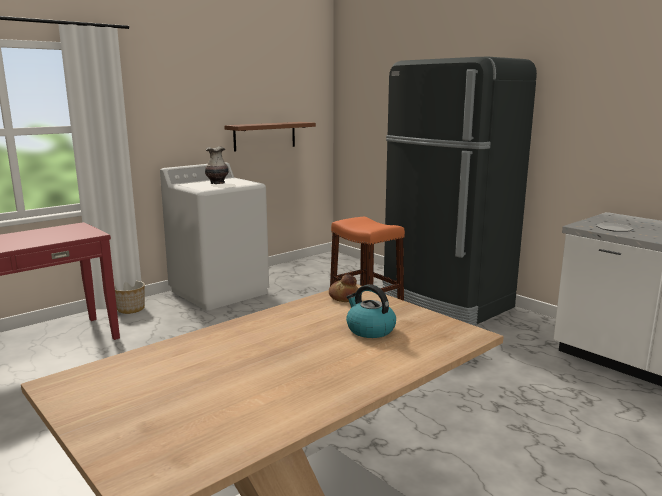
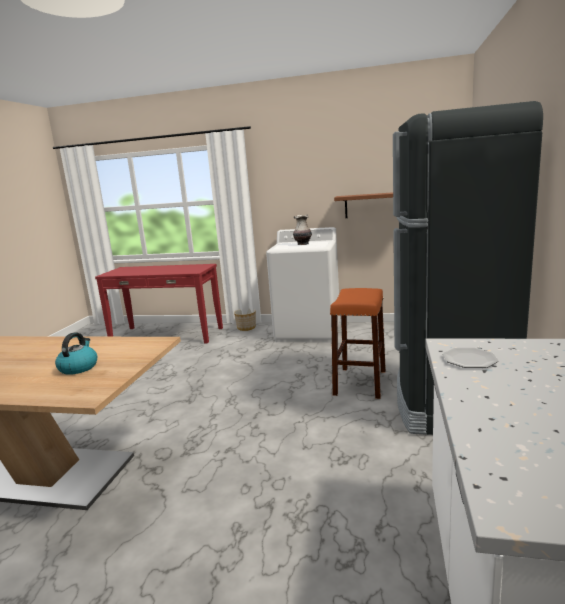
camera: 55 degrees right, 0 degrees up
(344, 297) = (141, 344): bread -> none

